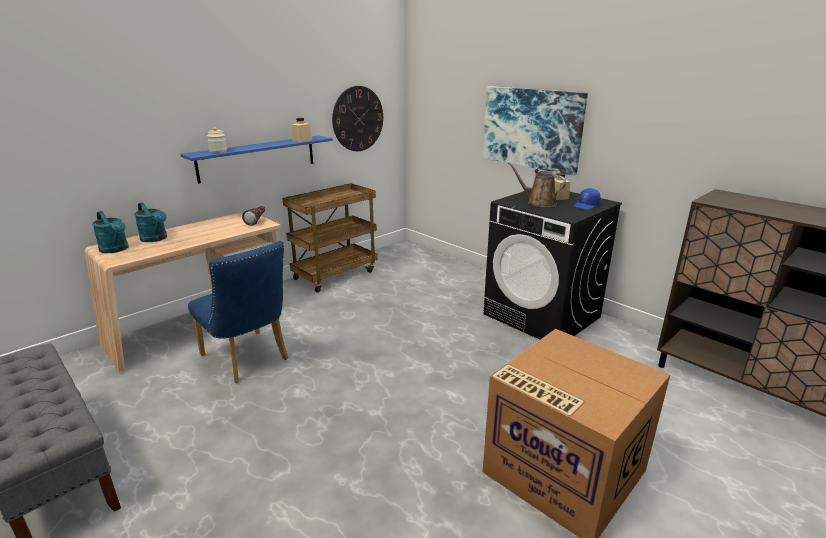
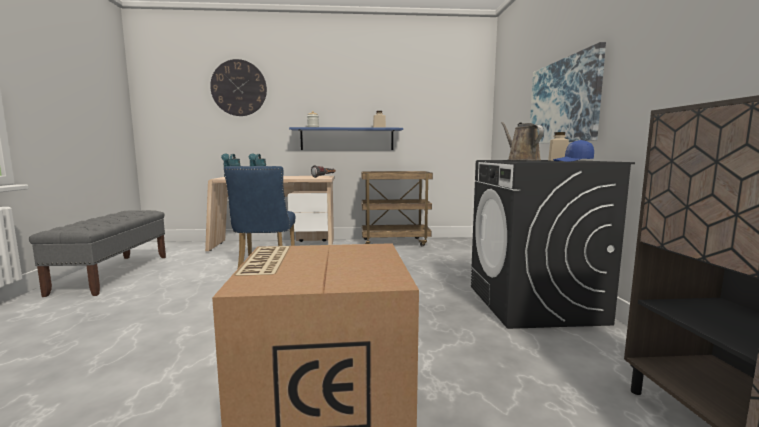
camera: 40 degrees right, 15 degrees down
(358, 119) = (440, 119): wall clock -> wall clock (239, 88)

